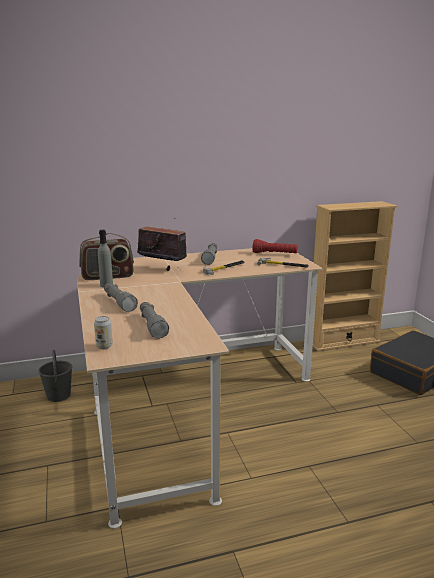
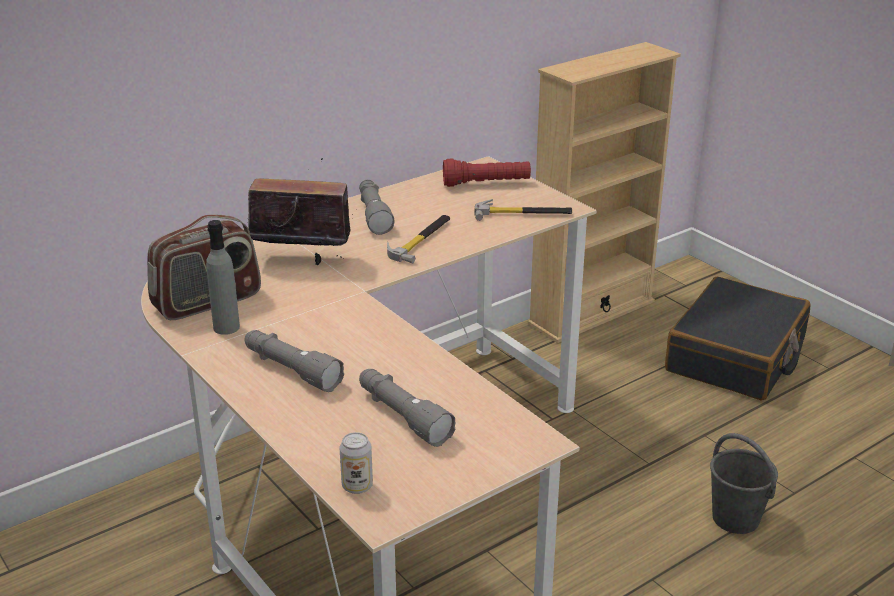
camera: 20 degrees left, 10 degrees up
(58, 396) = (114, 551): grey bucket -> grey bucket (736, 519)

